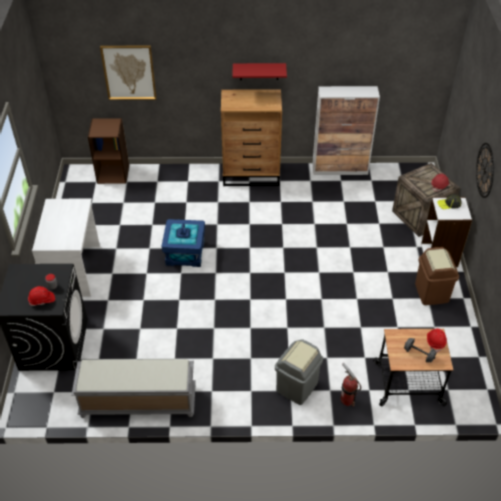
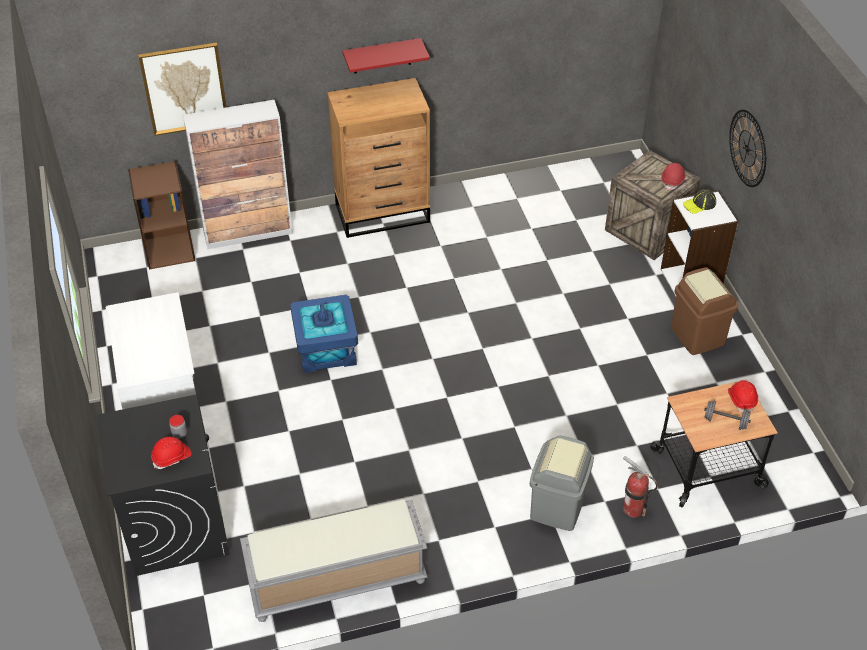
camera: 15 degrees left, 0 degrees up
(340, 169) = (510, 182): cabinet -> cabinet (248, 232)

